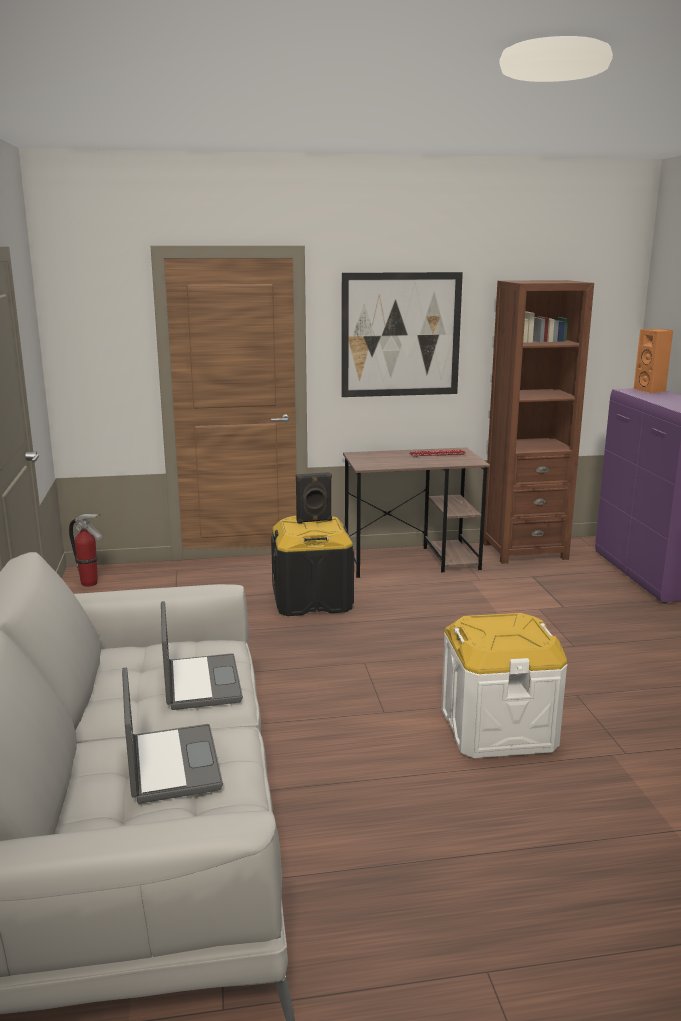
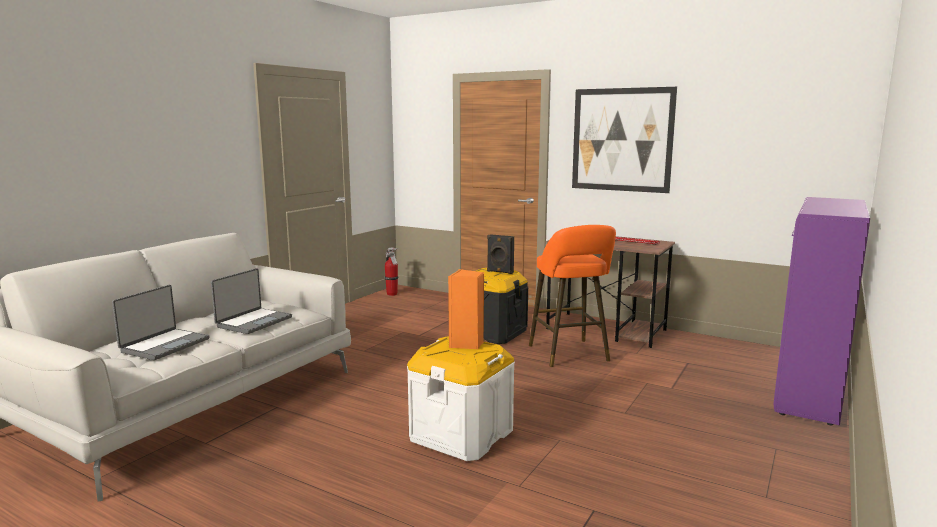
camera: 40 degrees right, 5 degrees down
(431, 601) = (570, 355): none -> orange stool
(524, 551) = (717, 346): brown bookcase -> none
(650, 391) = (843, 200): orange speaker -> orange speaker (466, 344)

